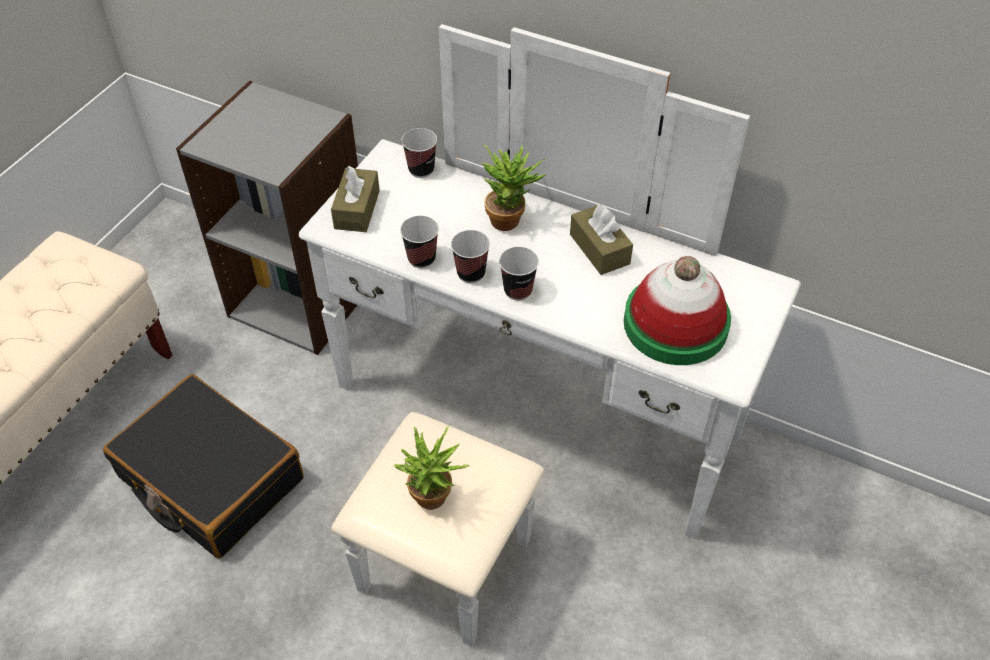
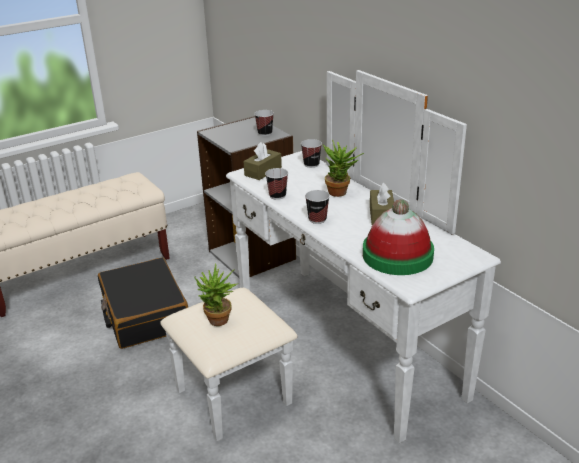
camera: 30 degrees right, 20 degrees down
(471, 273) = (298, 207): cup -> cup (265, 133)

